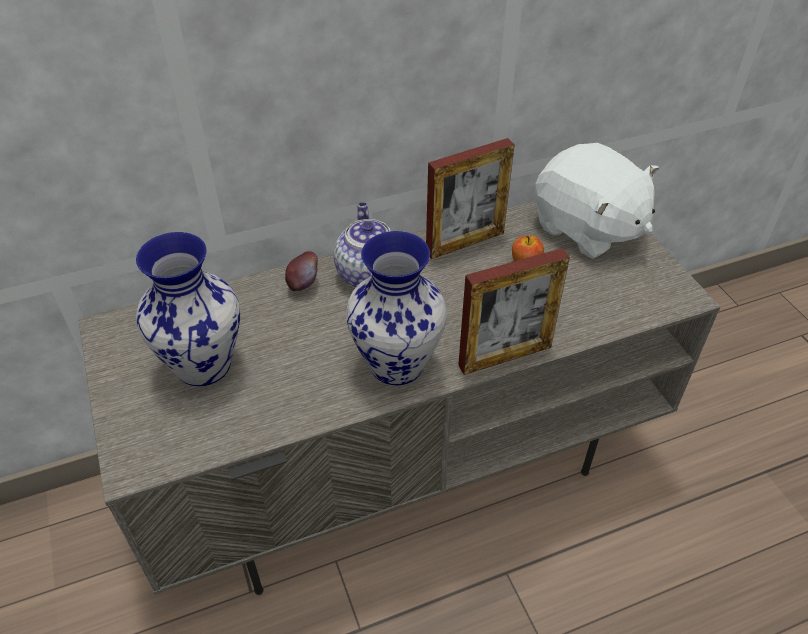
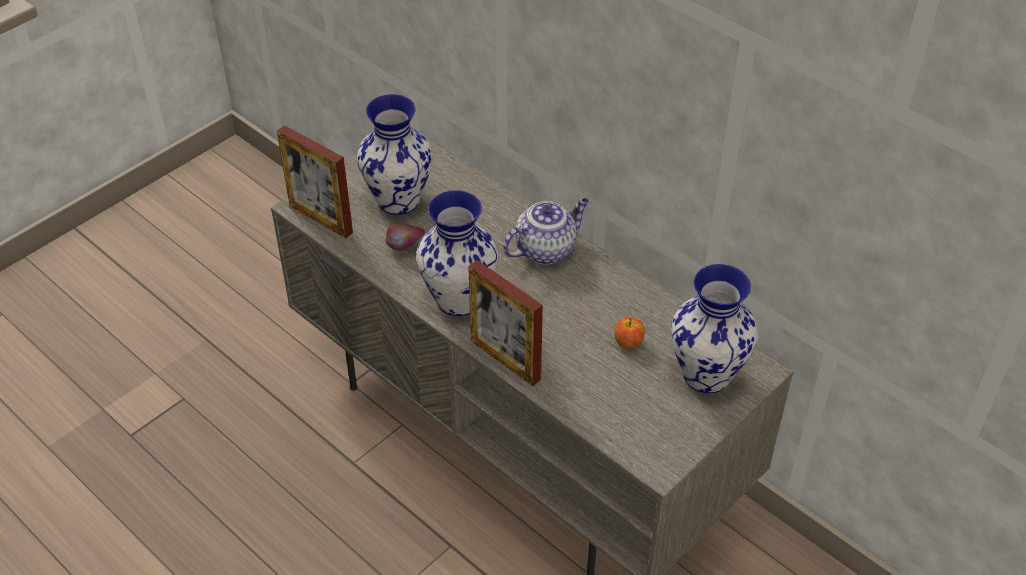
camera: 65 degrees right, 0 degrees up
(303, 284) = (509, 217): apple -> apple (405, 248)
(465, 242) = (627, 295): picture frame -> picture frame (321, 219)
(587, 229) = (708, 374): white plush toy -> vase

